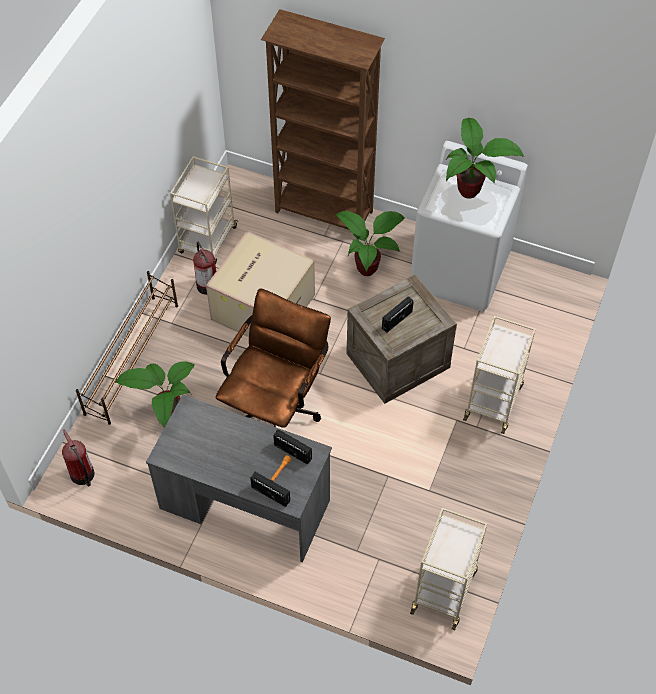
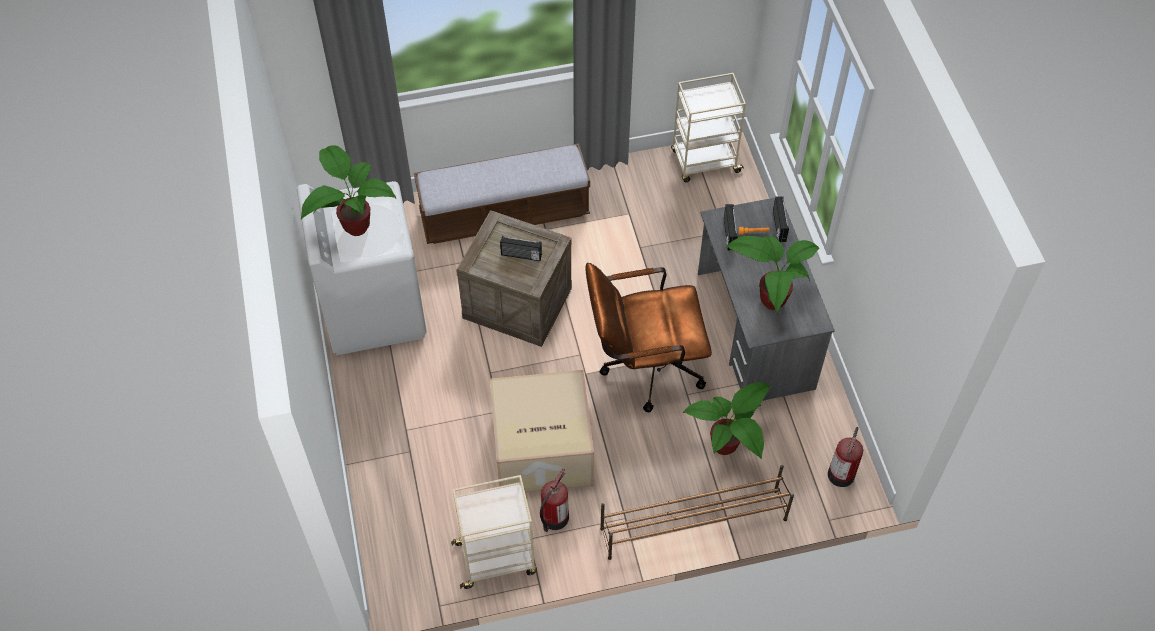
camera: 125 degrees left, 0 degrees up
(324, 213) = (378, 470): brown bookcase -> none
(369, 267) = (423, 387): potted plant -> potted plant (768, 301)
(493, 400) = (504, 214): beige cart -> bench

